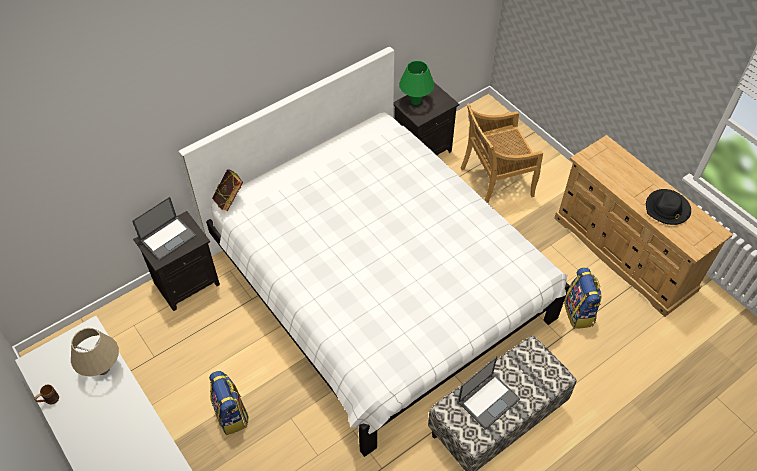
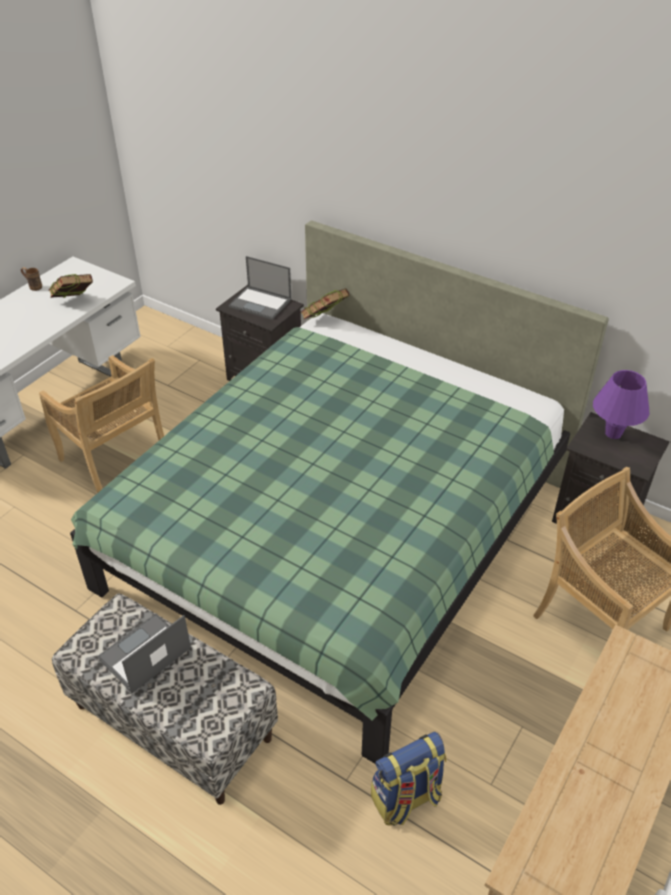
camera: 70 degrees right, 10 degrees down
(103, 369) = (74, 303): beige table lamp -> book
(231, 414) = (115, 461): backpack -> beige chair
(378, 286) = (337, 534): white bed -> green bed
(415, 101) = (613, 433): green table lamp -> purple table lamp
(489, 400) = (144, 654): laptop -> laptop turned 105 degrees clockwise
(667, 209) = (591, 806): black hat -> none

